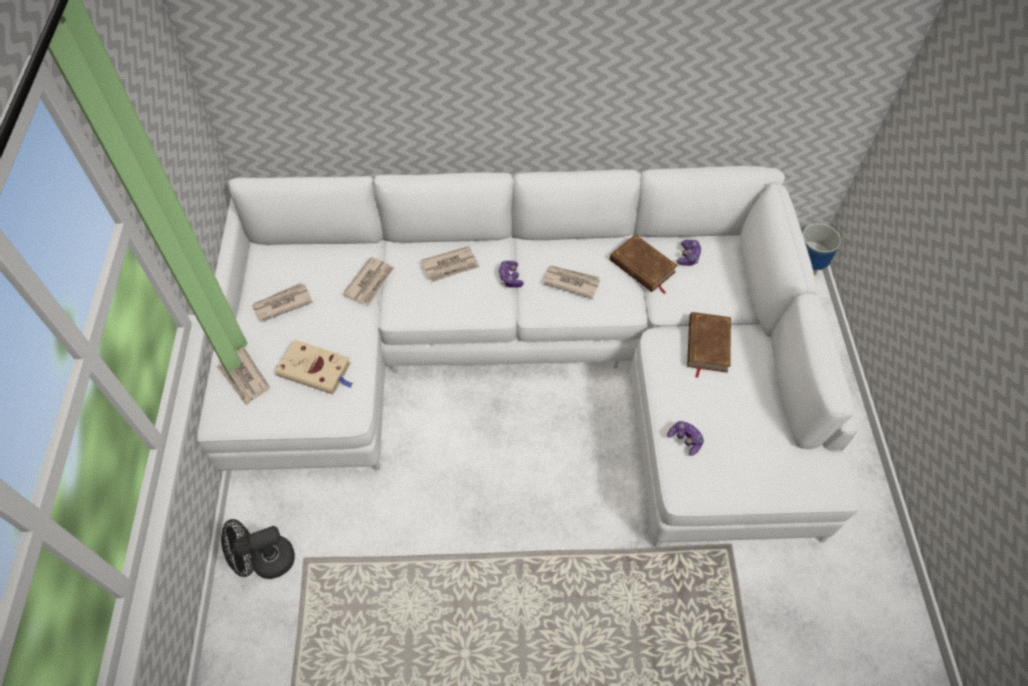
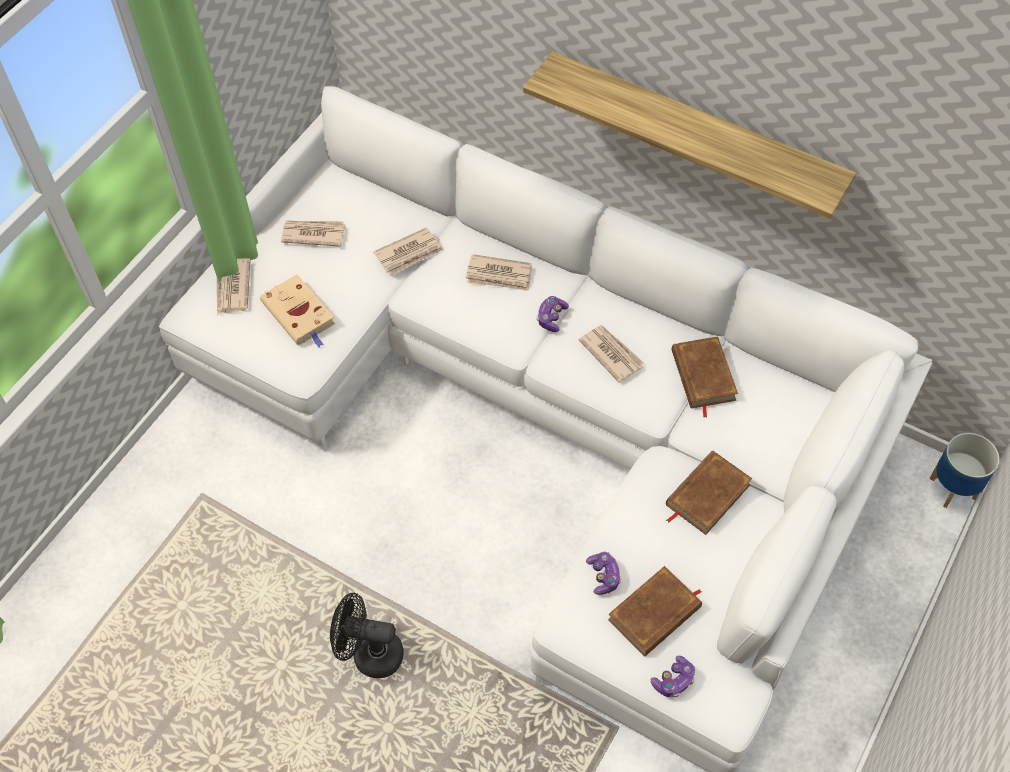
camera: 35 degrees right, 0 degrees up
(266, 561) = (168, 477): black fan -> black fan (369, 654)
(575, 82) = (694, 134): none -> shelf
(688, 256) = (764, 391): game controller -> game controller (674, 680)
(738, 446) = (655, 614): none -> brown book

